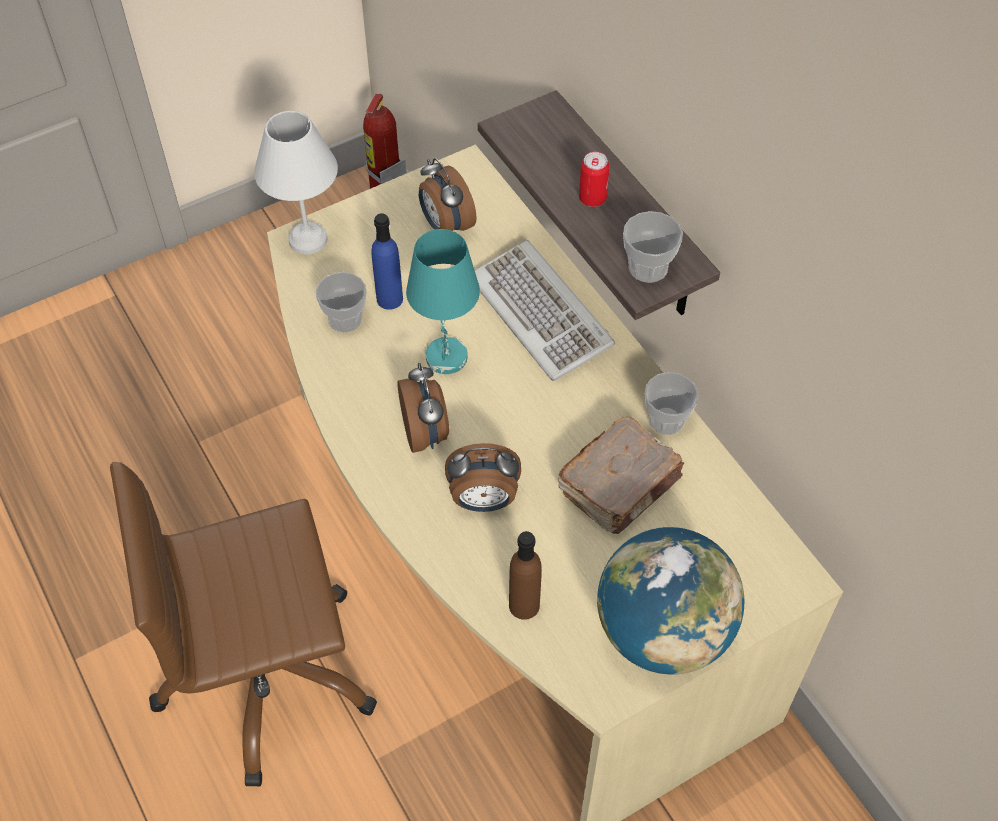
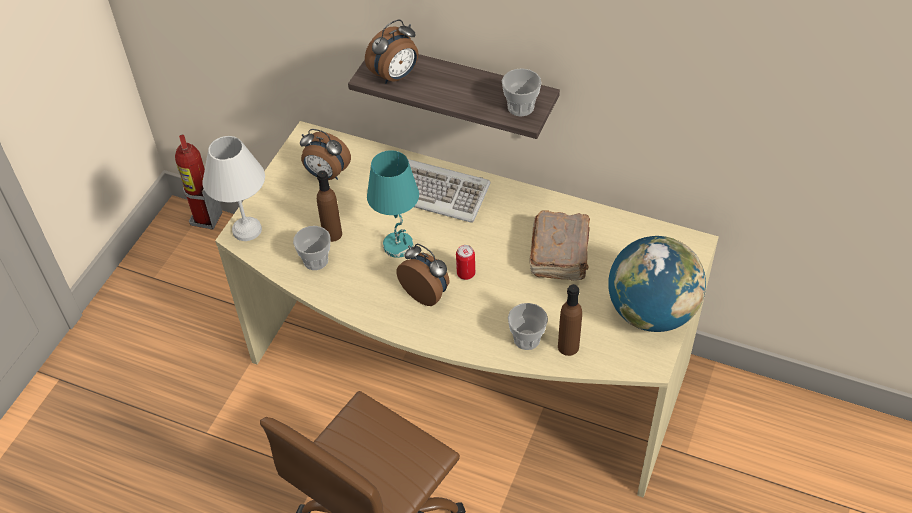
camera: 35 degrees left, 5 degrees down
(389, 299) = (332, 234): blue bottle -> brown bottle
(483, 500) = (494, 308): alarm clock -> alarm clock (396, 76)
(592, 198) = (455, 89): can -> can (466, 273)
(666, 420) = (552, 206): cup -> cup (527, 339)

